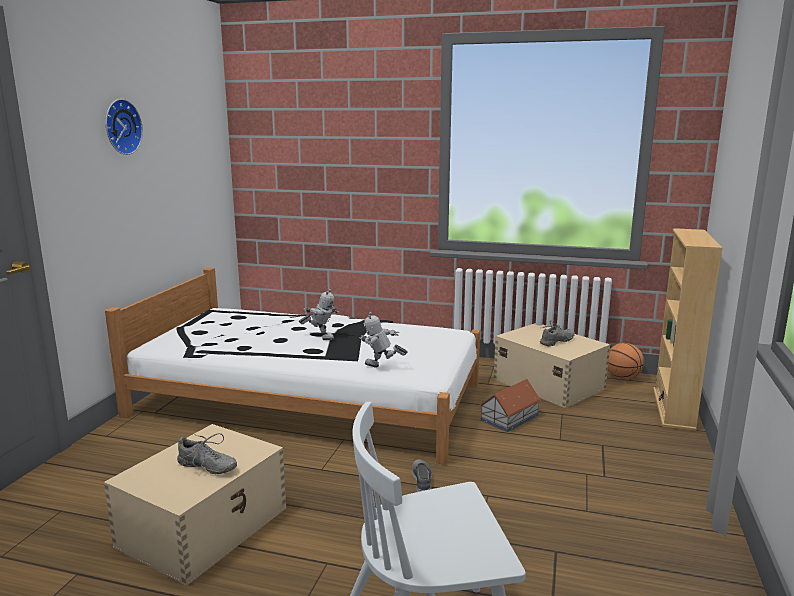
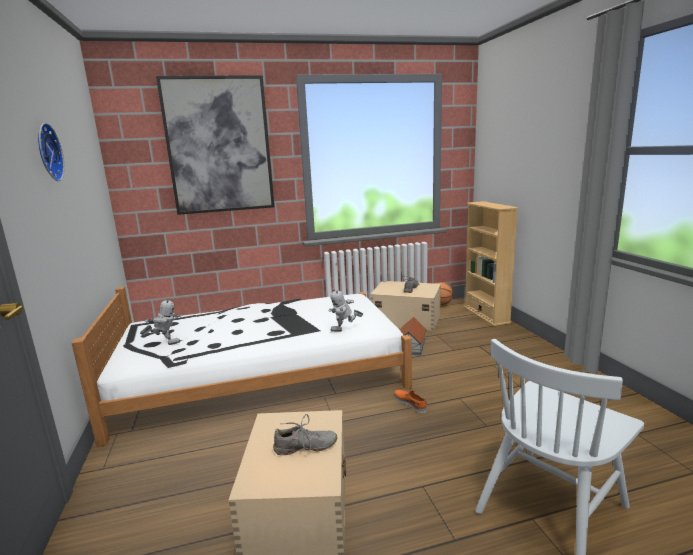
camera: 30 degrees left, 0 degrees up
(320, 338) = (267, 322): toy robot -> toy robot (165, 343)
(343, 120) = (219, 146): none -> picture
(422, 480) = (410, 403): grey shoe -> orange shoe

